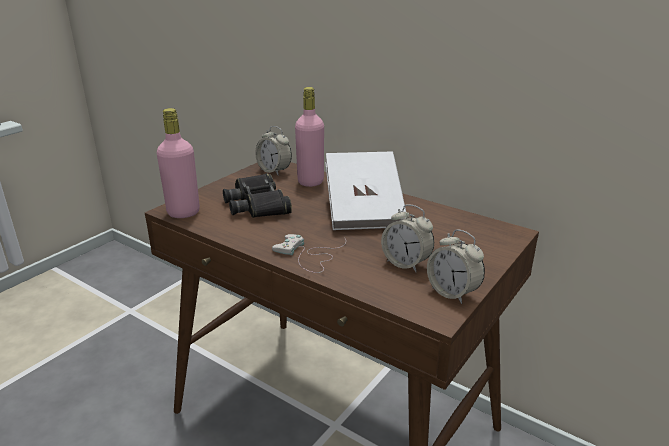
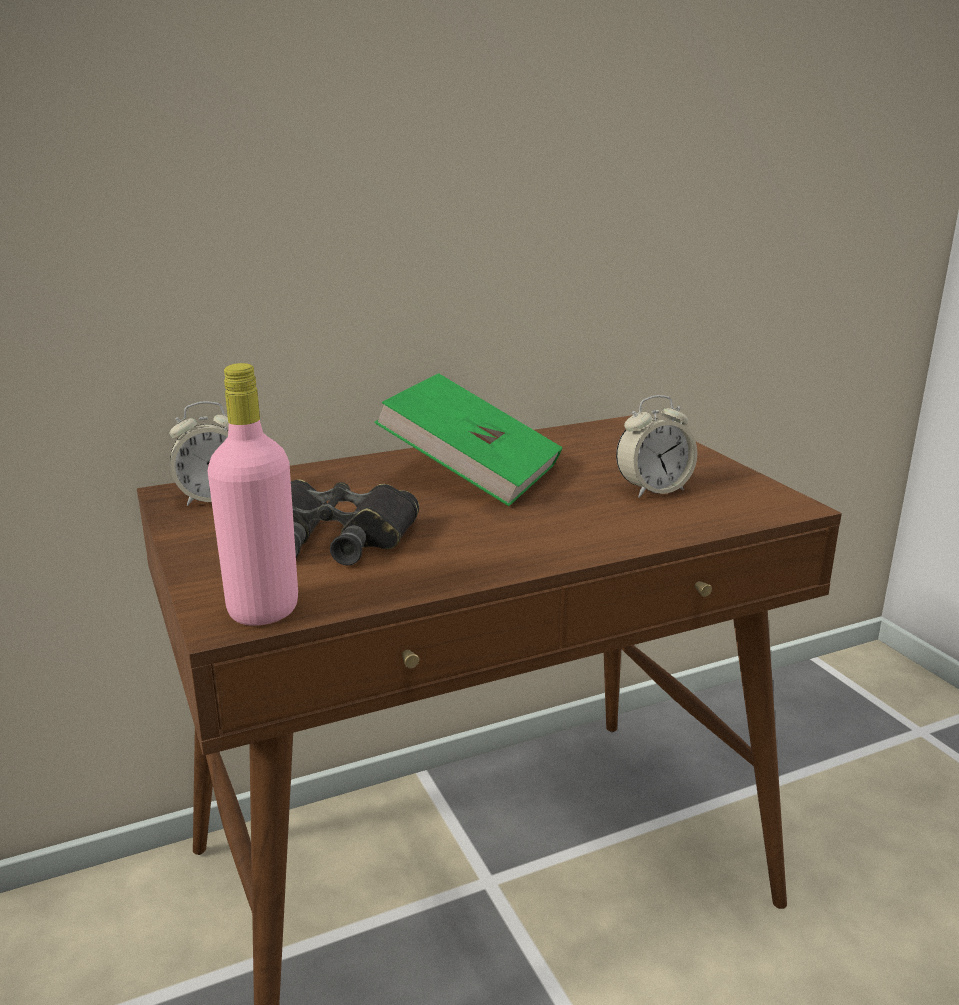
camera: 60 degrees left, 5 degrees down
(309, 256) = (570, 540): white game controller -> none
(310, 182) = (310, 483): pink bottle -> none
(364, 211) = (472, 475): white book -> green book
(452, 292) = (746, 486): alarm clock -> none

